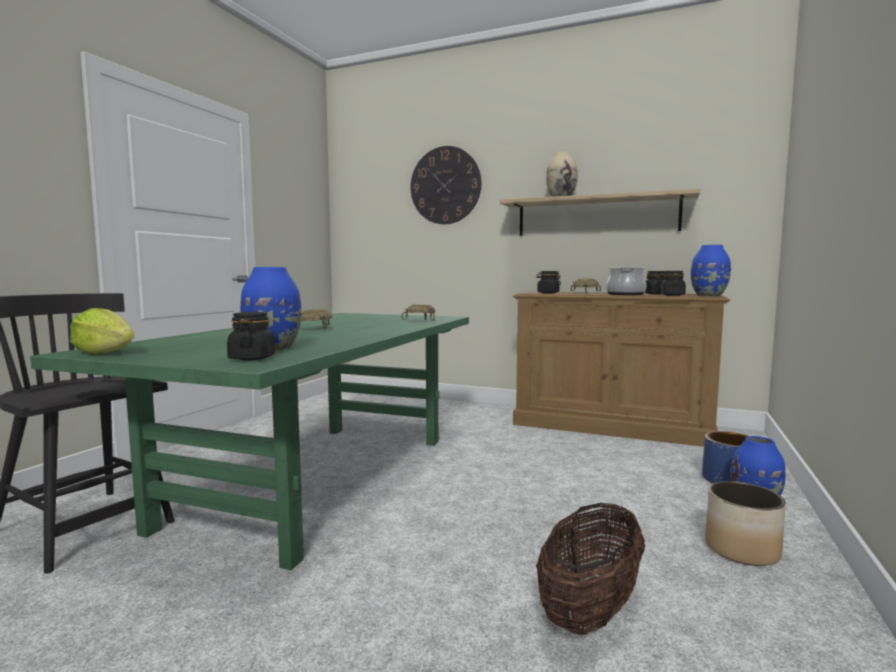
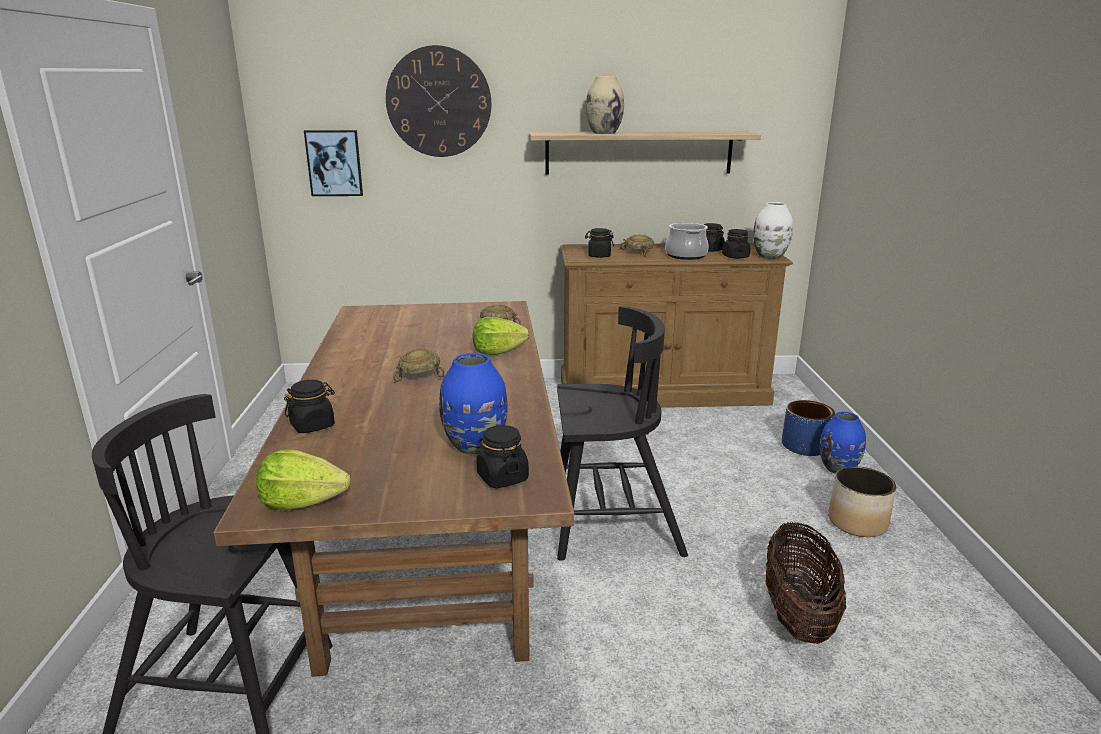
camera: 25 degrees left, 15 degrees up
(199, 336) = (313, 425): none -> black jar
(321, 477) = (433, 537): green dining table -> brown dining table
(376, 231) = (334, 163): none -> picture
(394, 327) = (497, 351): none -> lettuce
(469, 499) = (612, 527): none -> black chair
(709, 296) = (770, 256): blue vase -> white vase

